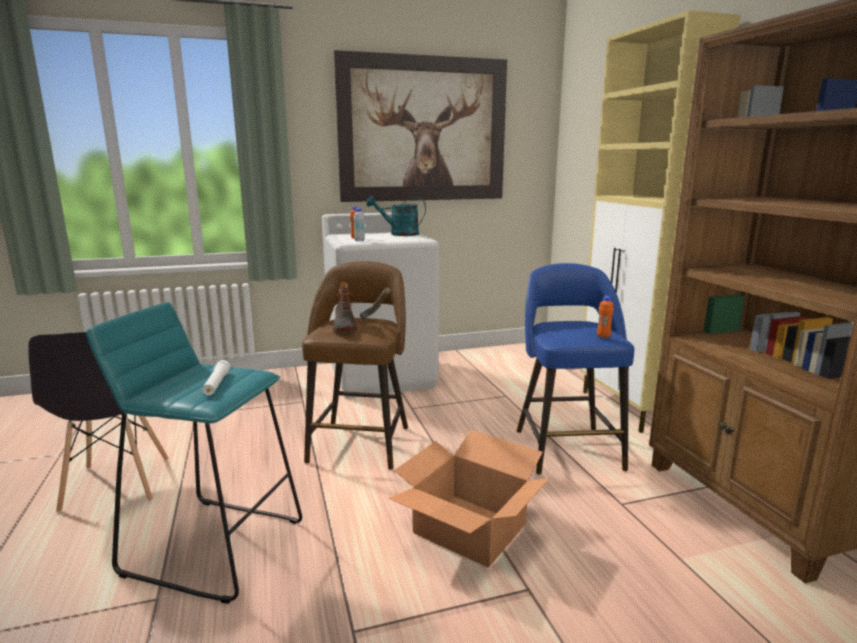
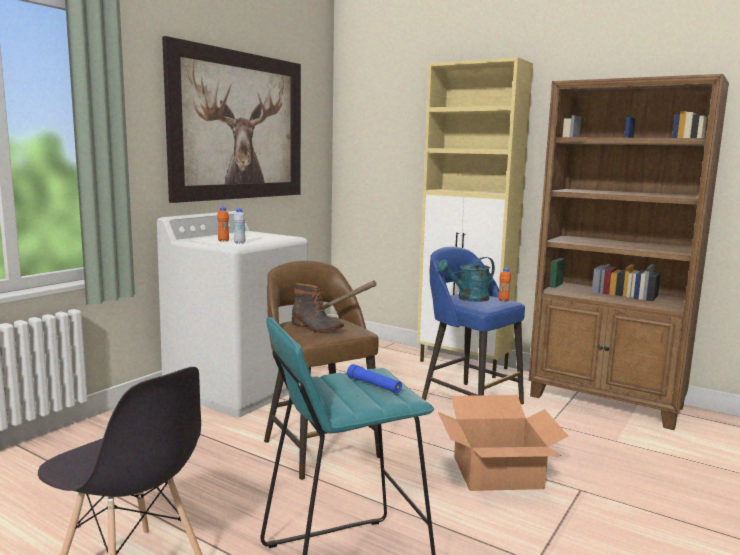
camera: 40 degrees left, 5 degrees down
(217, 384) = (374, 385): white flashlight -> blue flashlight
(399, 234) = (248, 234): turquoise watering can -> turquoise watering can (468, 299)

